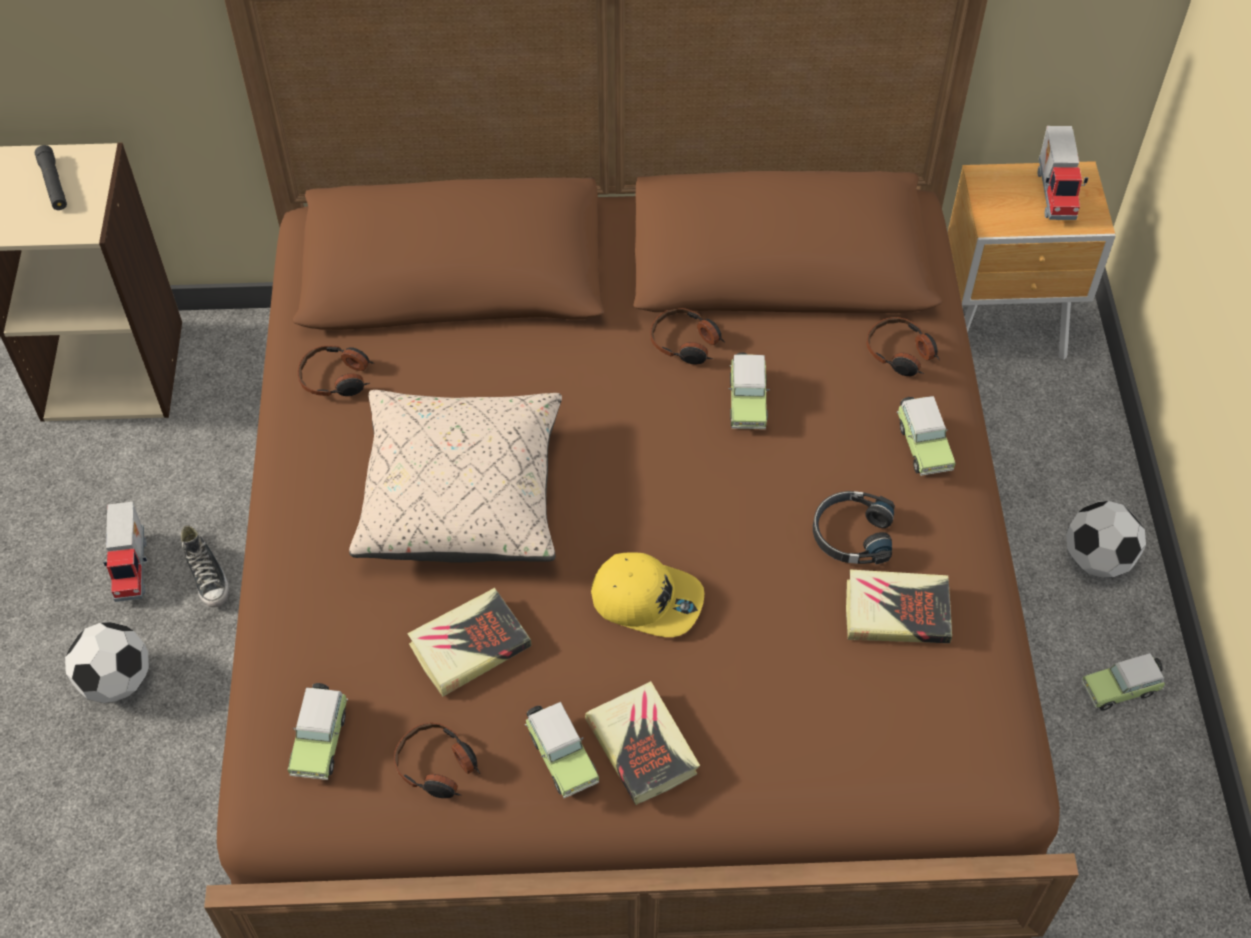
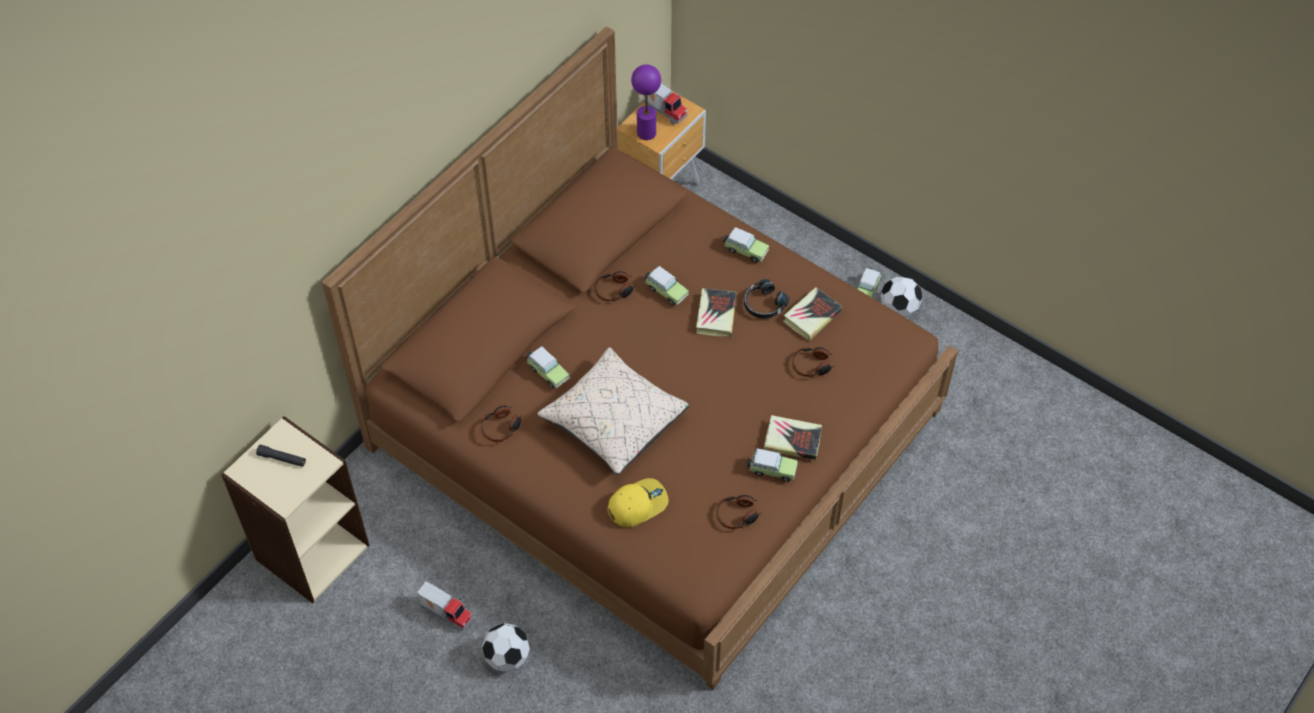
camera: 50 degrees left, 0 degrees up
(208, 577) = (485, 585): shoe -> none
(321, 739) = (686, 547): toy car -> toy car (547, 372)
(469, 646) = (691, 467): book -> book (716, 315)
(647, 599) = (728, 392): yellow cap -> yellow cap (637, 504)
(901, 354) = (694, 223): headphones -> headphones (812, 365)
(994, 200) = (646, 133): none -> purple table lamp
(1097, 559) = (803, 252): football -> football (899, 309)

